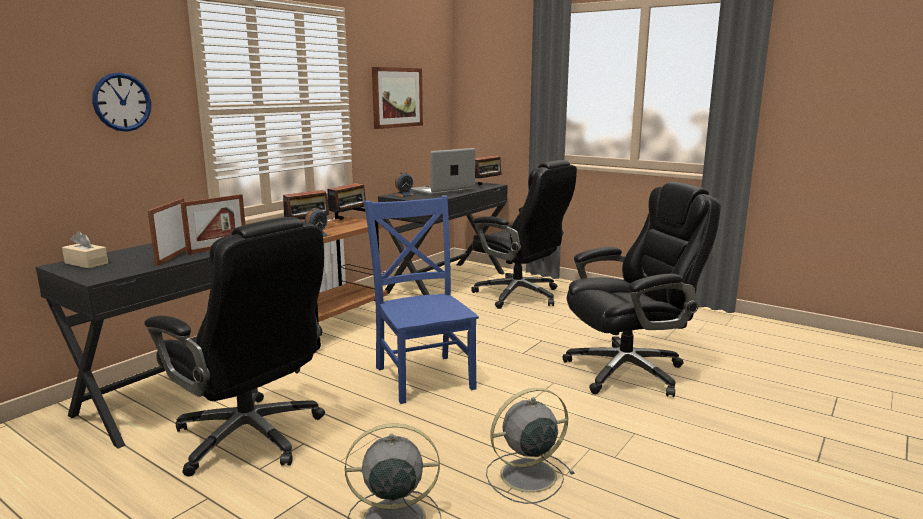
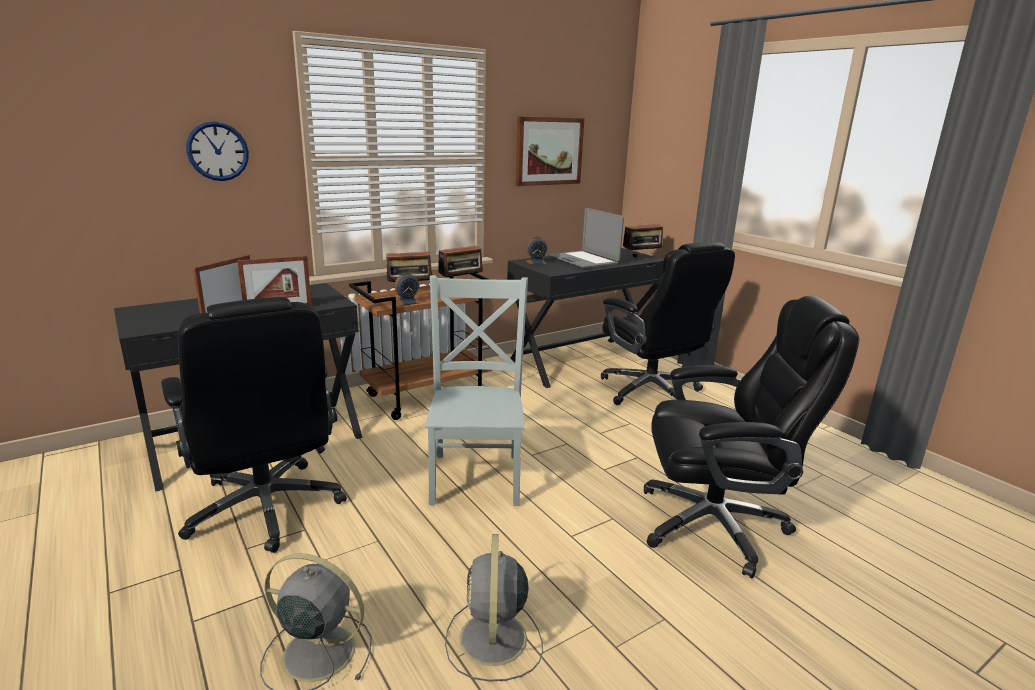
camera: 20 degrees right, 5 degrees up
(86, 263) = (153, 310): beige tissue box -> none
(423, 375) = (476, 475): blue chair -> grey chair
(442, 190) = (583, 261): laptop -> laptop turned 105 degrees counterclockwise
(526, 476) = (493, 641): grey fan -> grey fan turned 90 degrees counterclockwise

